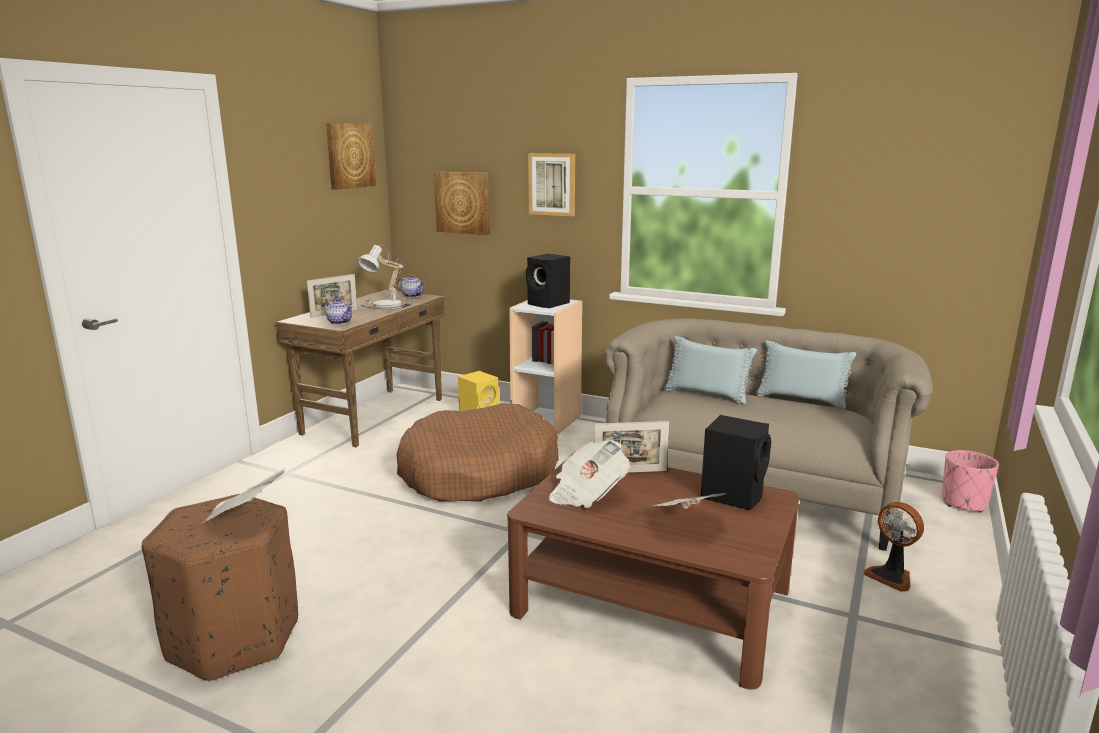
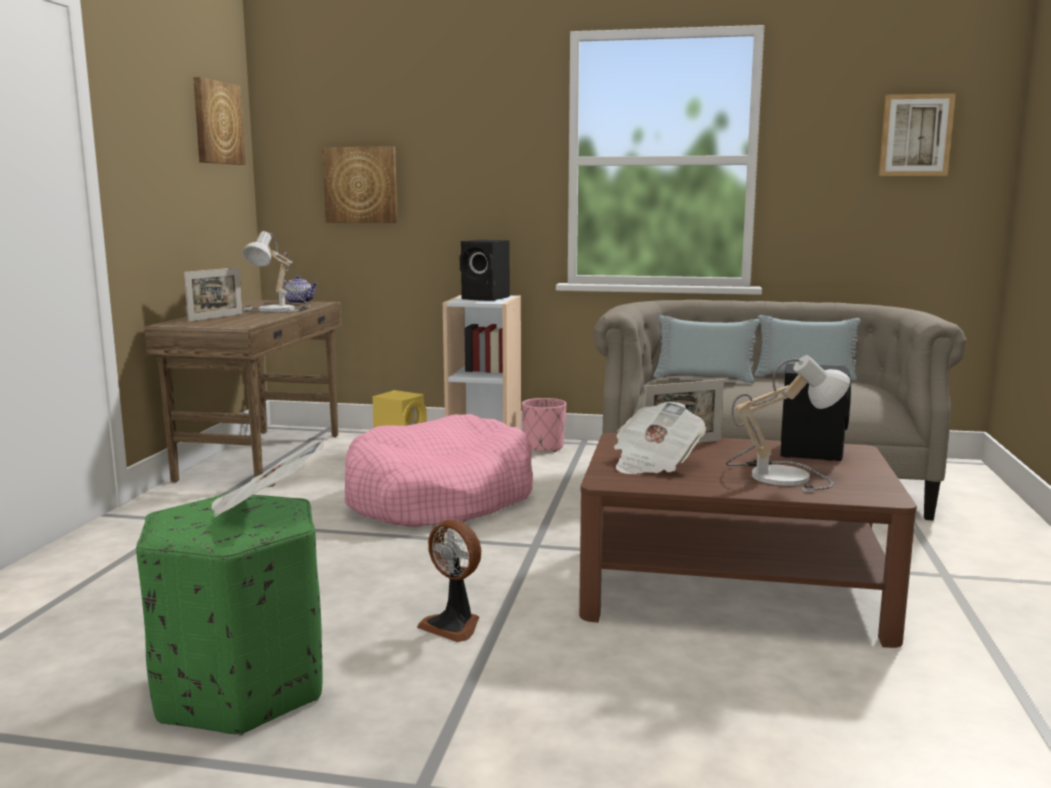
camera: 15 degrees left, 5 degrees down
(234, 639) = (242, 689): brown ottoman -> green ottoman
(340, 322) = (235, 323): teapot -> none
(478, 473) = (439, 498): brown dog bed -> pink dog bed
(552, 184) = (479, 158): picture -> picture (915, 135)
(682, 521) = (781, 475): newspaper -> table lamp
(891, 576) = (955, 540): fan -> fan (453, 625)
(964, 503) = (974, 476): pink planter -> pink planter (543, 447)

